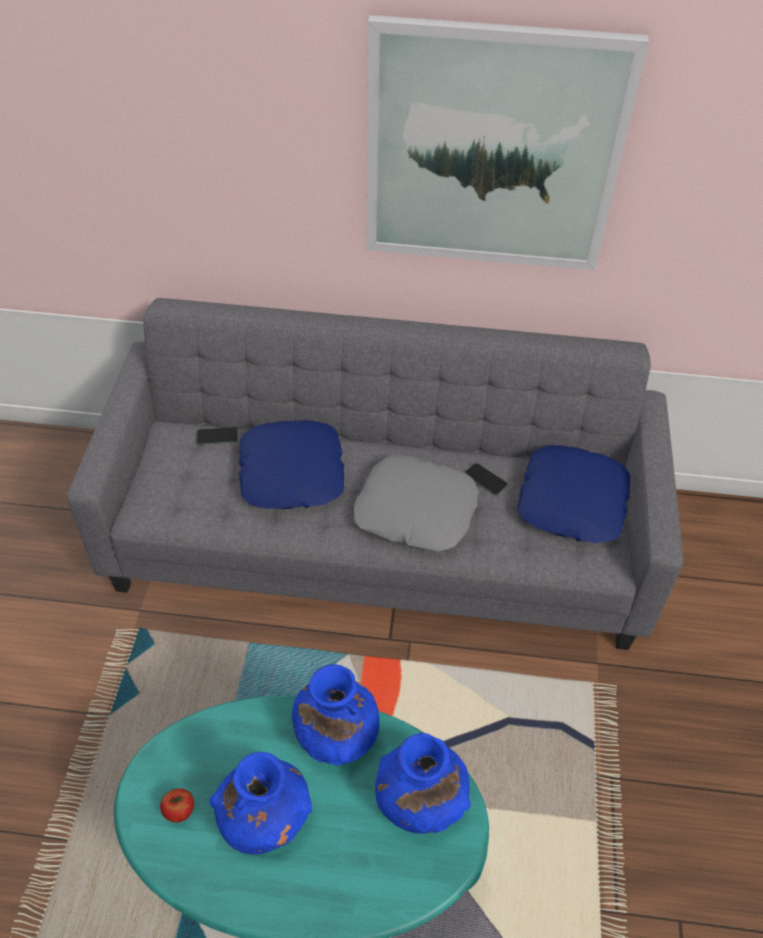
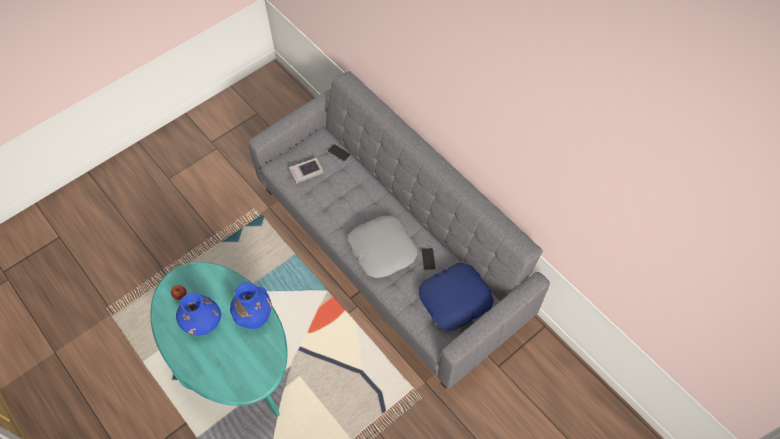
camera: 45 degrees right, 10 degrees up
(195, 490) = (306, 172): none -> book
(293, 473) = (351, 193): blue pillow -> none
(420, 802) = (256, 362): blue vase -> none
(492, 150) = (485, 107): picture -> none

